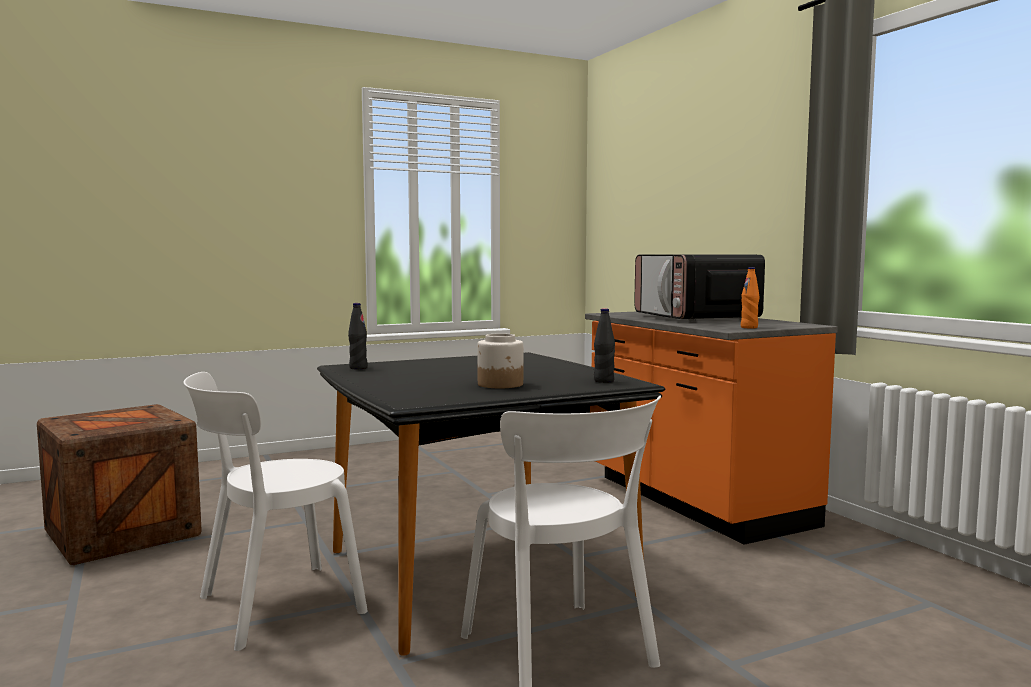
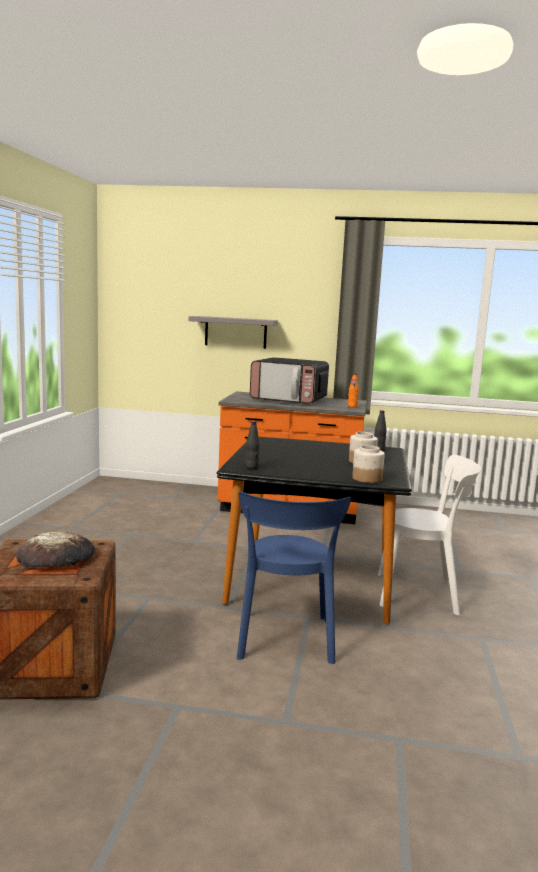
camera: 55 degrees left, 5 degrees up
(123, 419) = (56, 557): none -> bread
(273, 606) = (285, 640): white chair -> blue chair
(399, 395) = (366, 479): none -> jar
(698, 224) = (235, 332): none -> grey shelf

